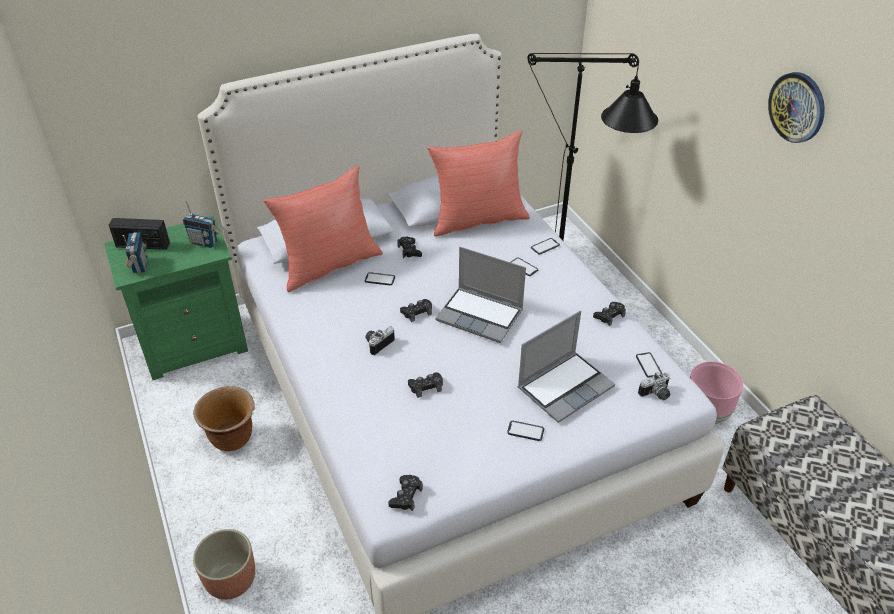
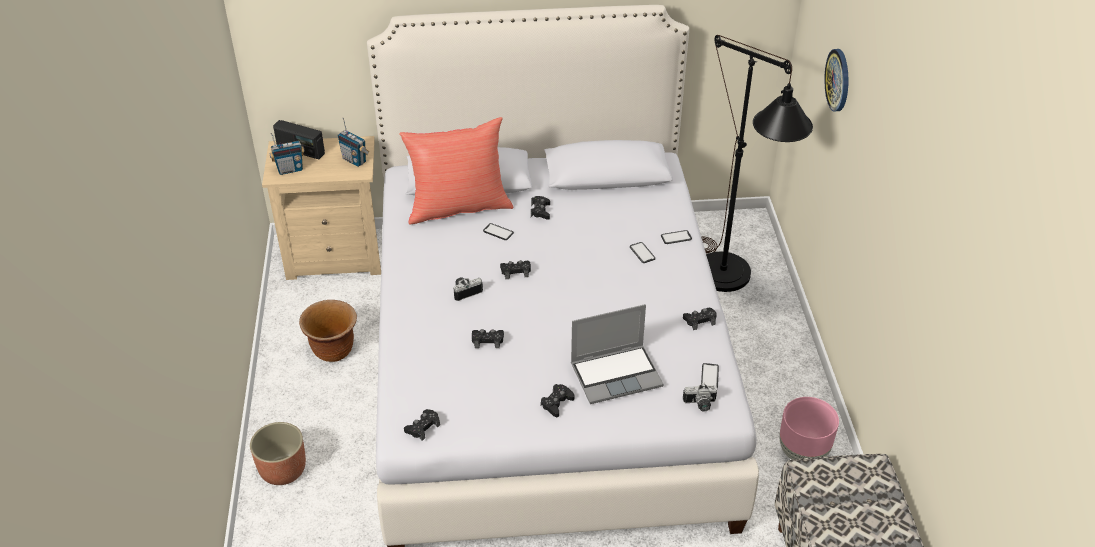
camera: 20 degrees right, 0 degrees up
(140, 266) = (290, 169): radio -> radio turned 60 degrees clockwise
(195, 344) = (336, 256): green nightstand -> beige nightstand
(478, 219) = (624, 195): red pillow -> none
(481, 315) = (574, 289): laptop -> none
(525, 431) = (557, 403): phone -> black game controller
(797, 107) = (905, 151): wall clock -> wall clock (838, 80)

